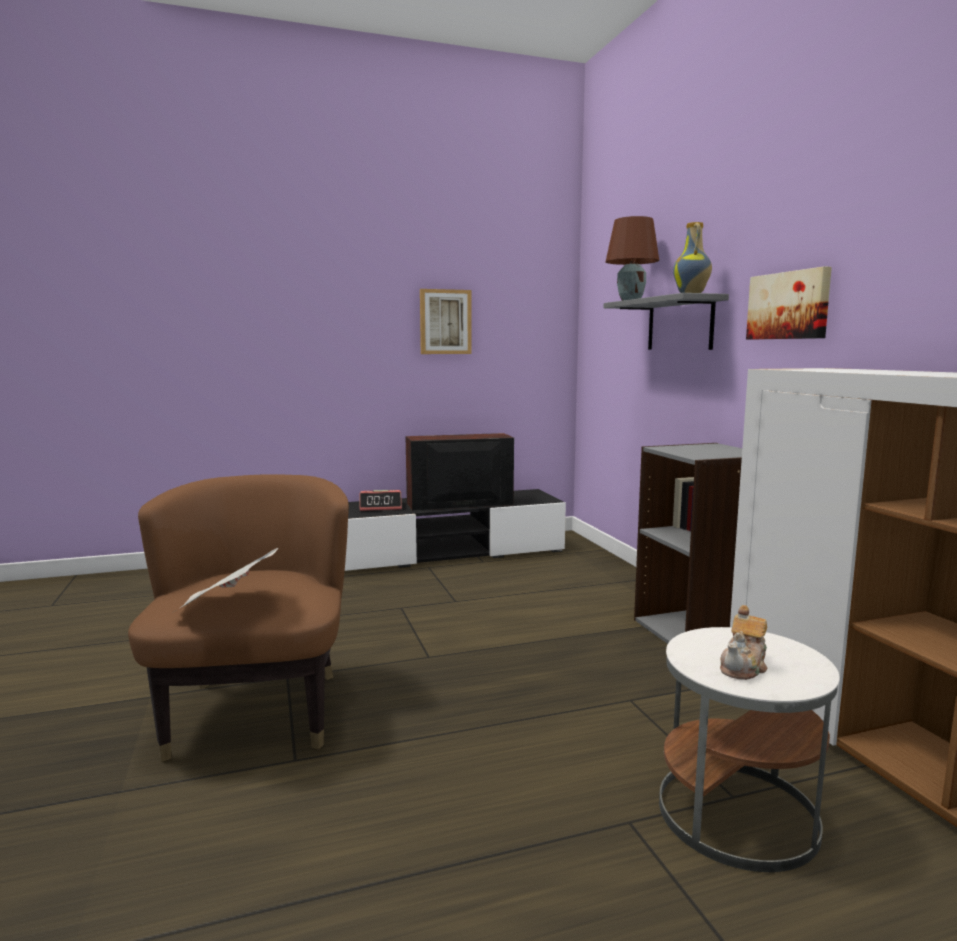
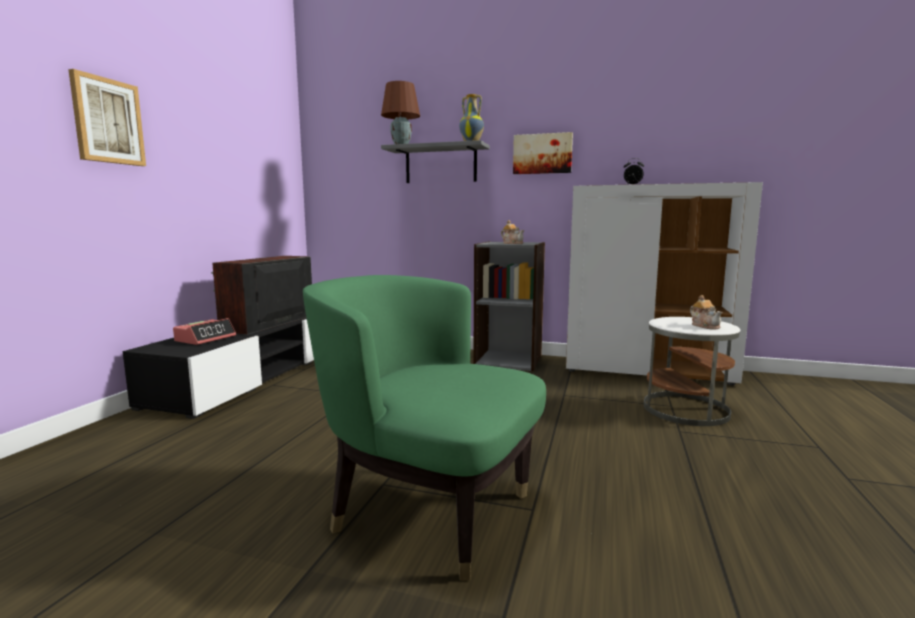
camera: 55 degrees left, 0 degrees up
(228, 606) = (483, 391): newspaper -> none
(257, 710) = (428, 510): brown armchair -> green armchair
(445, 322) = (217, 148): picture -> picture (107, 121)
(690, 453) = (512, 243): none -> teapot
(843, 371) = (632, 184): none -> alarm clock

